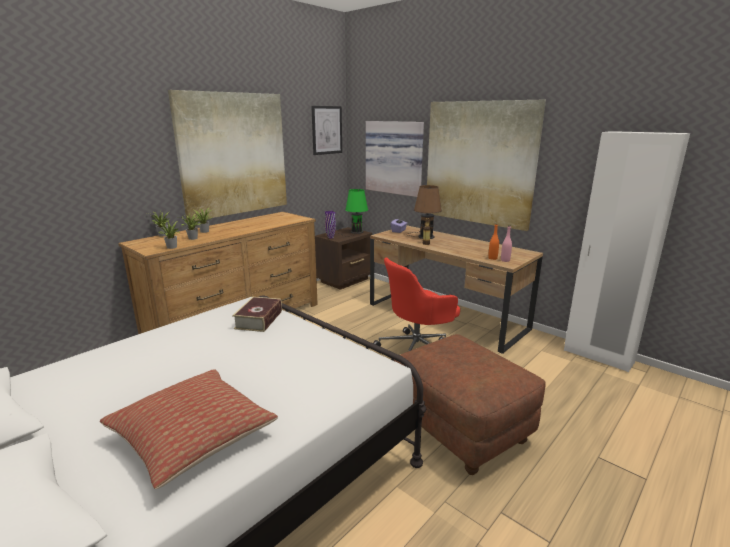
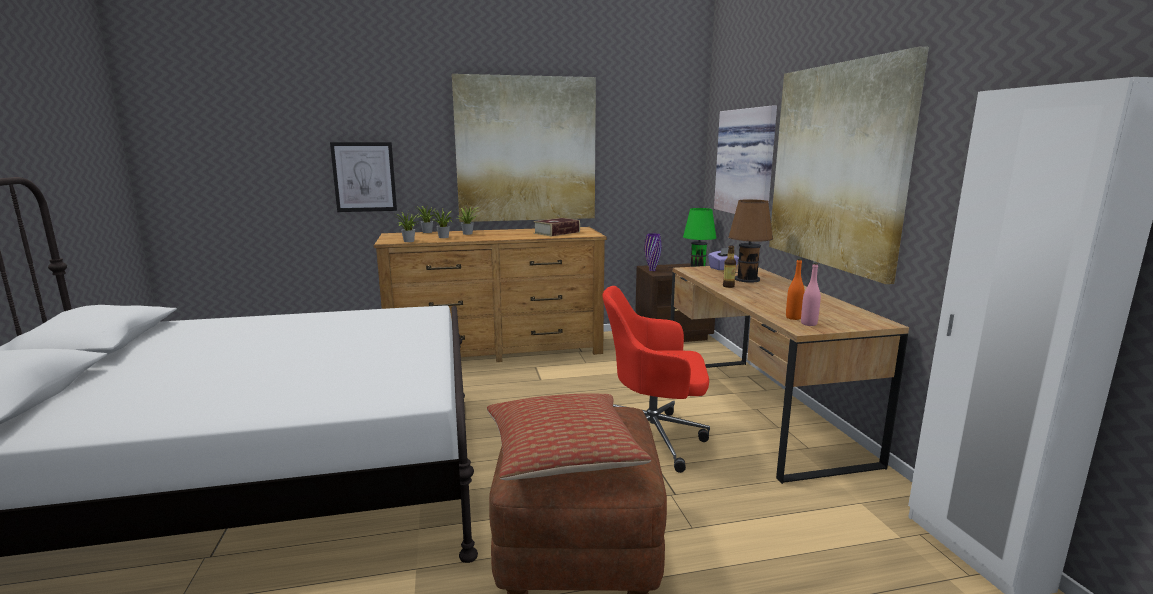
camera: 35 degrees right, 5 degrees down
(193, 437) = (178, 393): pillow -> pillow (562, 454)
(259, 320) = (407, 324): book -> book (557, 233)
(326, 130) = (671, 125): picture -> picture (364, 177)

